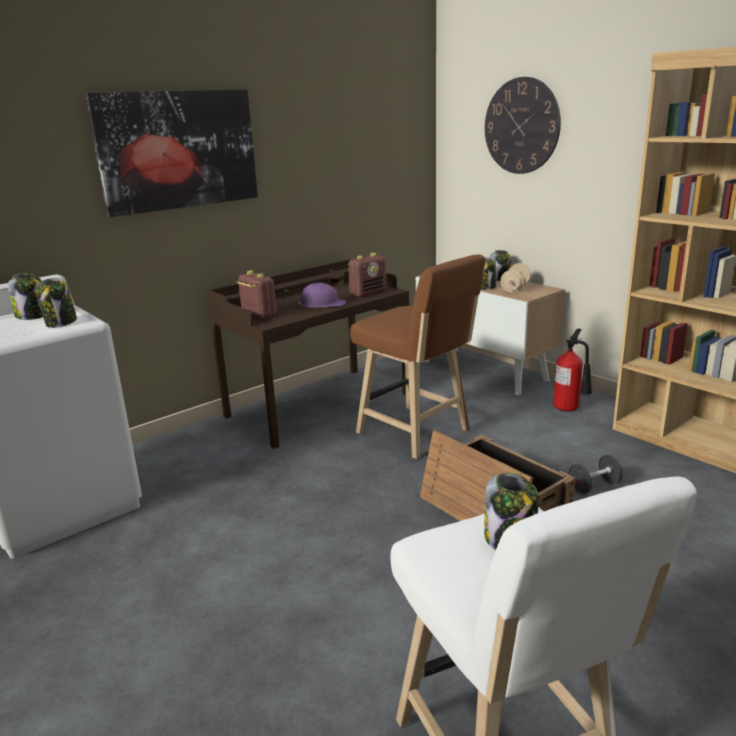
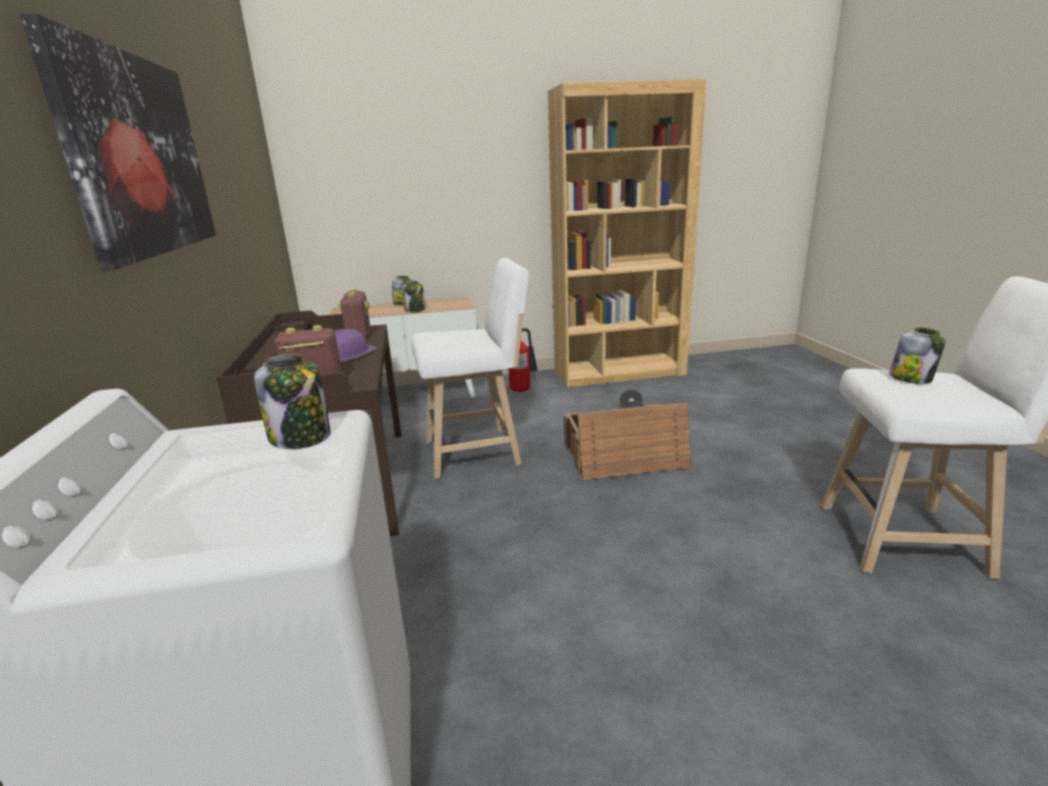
camera: 60 degrees left, 0 degrees up
(32, 316) = (192, 461): jar -> none
(417, 434) = (478, 452): brown stool -> white stool
(515, 288) = (438, 305): beige dumbbell -> none
(521, 126) = (392, 153): wall clock -> none

